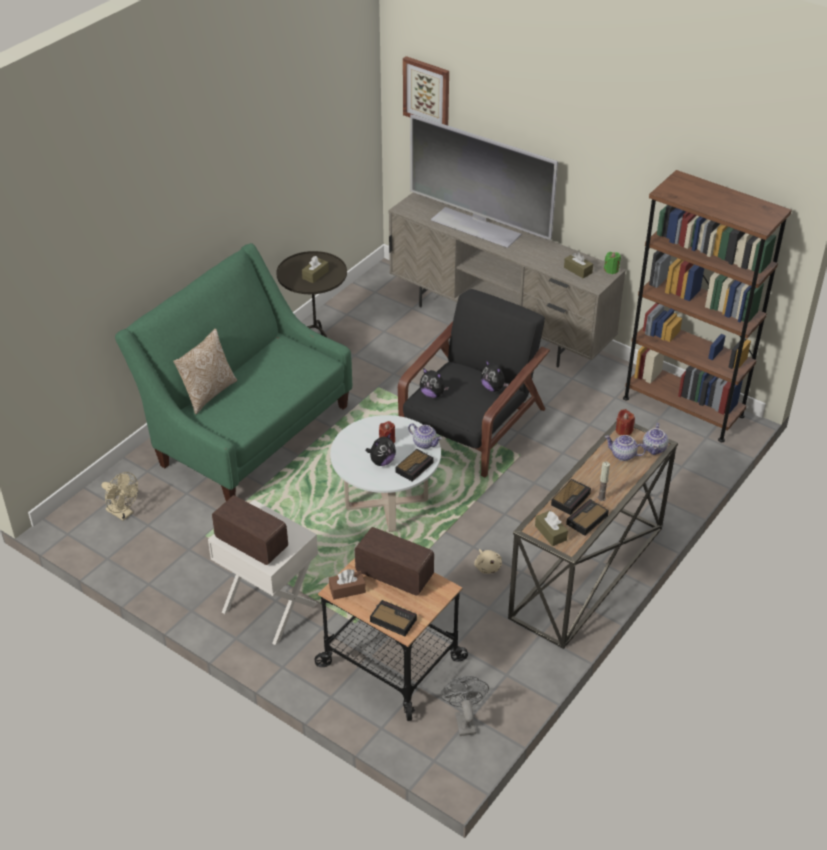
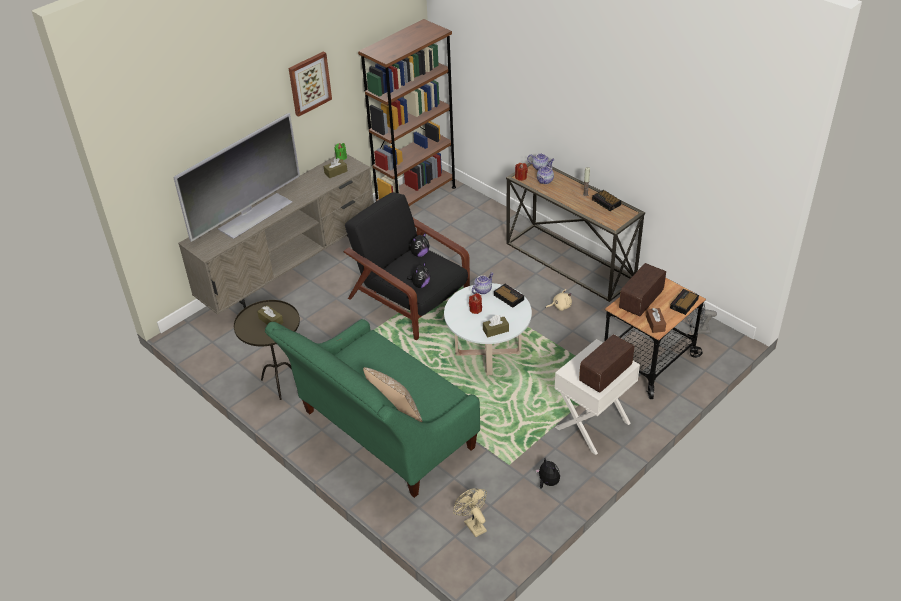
camera: 80 degrees left, 0 degrees up
(123, 513) = (472, 524): beige fan -> beige fan turned 75 degrees counterclockwise
(382, 461) = (499, 314): plush toy -> plush toy (547, 482)
(427, 92) = (162, 155): picture -> picture (309, 83)
(550, 533) = (618, 218): brown tissue box -> brown tissue box (495, 330)
(571, 499) = (585, 207): alarm clock -> none

